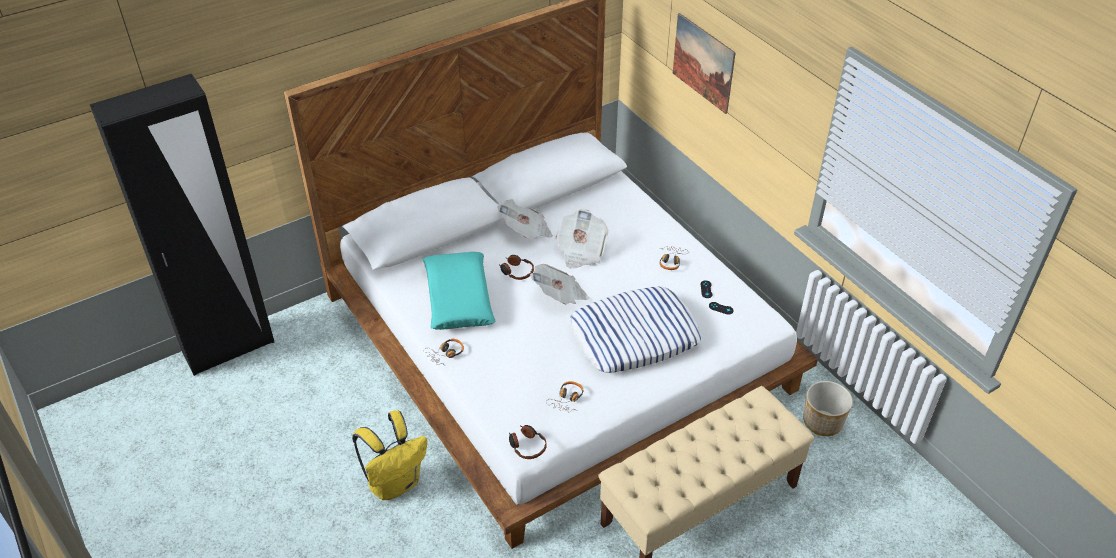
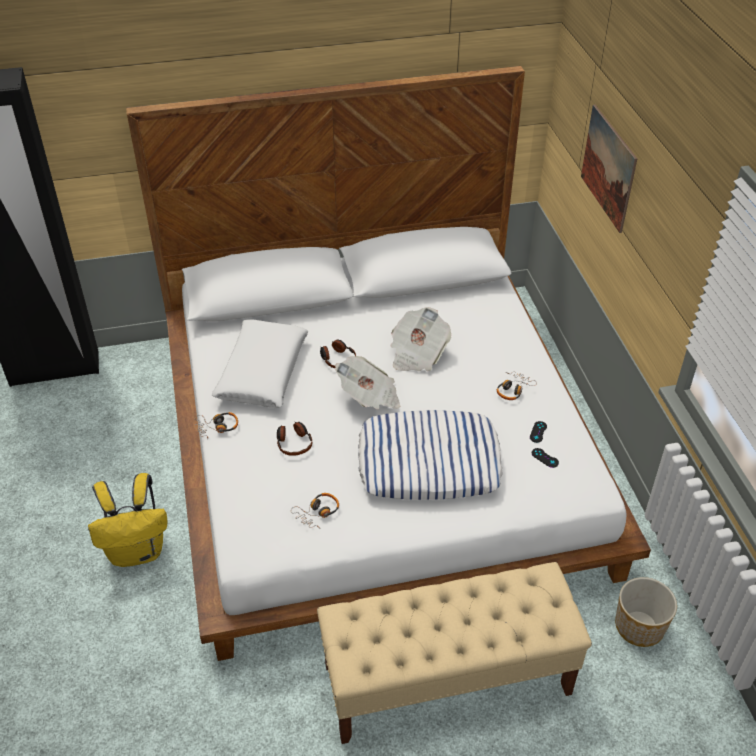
camera: 20 degrees right, 0 degrees up
(458, 298) = (262, 372): turquoise pillow -> white pillow
(526, 231) = (370, 318): newspaper -> none
(527, 445) = (247, 551): headphones -> headphones (294, 443)

